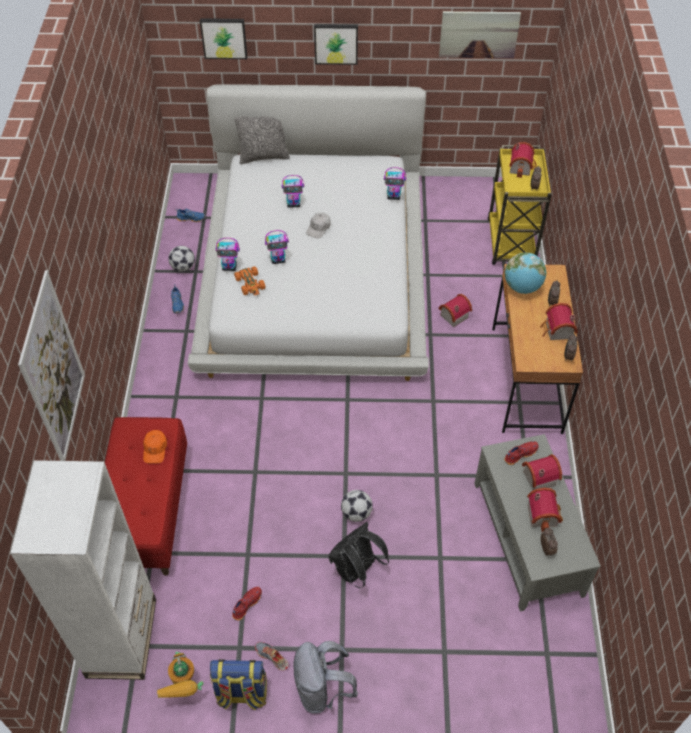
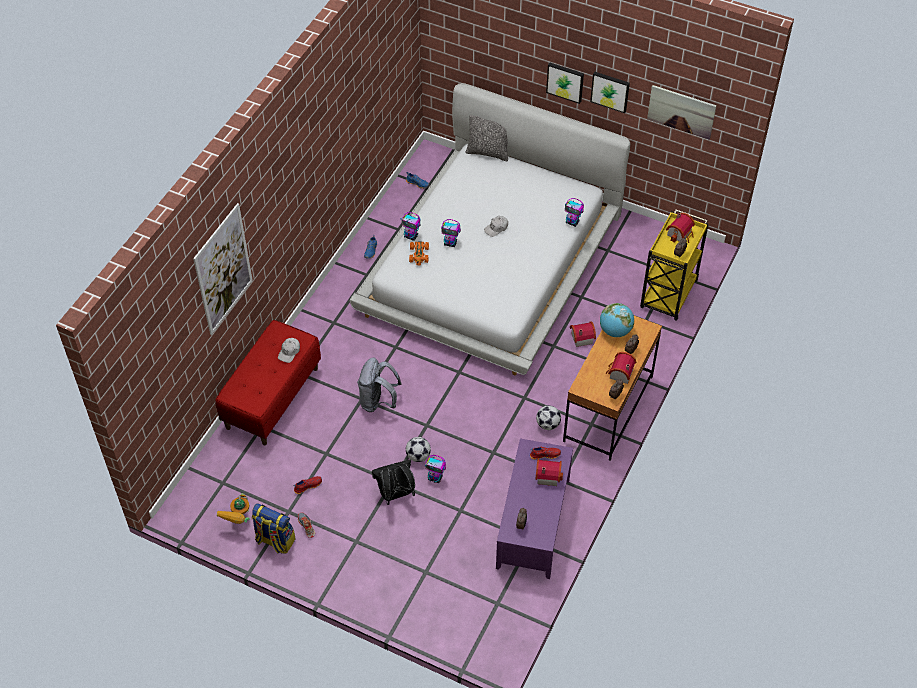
camera: 25 degrees right, 0 degrees up
(122, 638) = (215, 473): white bookcase -> none
(155, 449) = (289, 352): orange cap -> white cap
(183, 267) = (390, 223): football -> football (548, 424)
(224, 37) = (478, 50): picture -> picture (610, 91)
(294, 204) = (488, 202): toy robot -> toy robot (435, 478)
(322, 690) = (329, 560): grey backpack -> grey backpack (378, 401)
(527, 538) = (533, 522): grey coffee table -> purple coffee table
(544, 514) = (534, 502): toy house -> none

